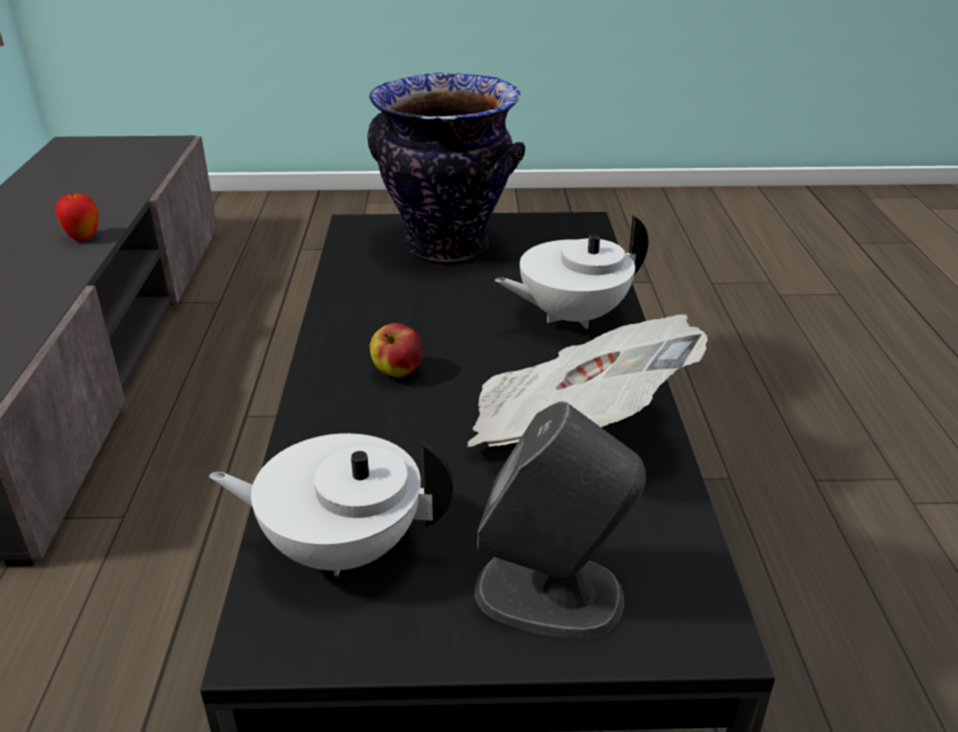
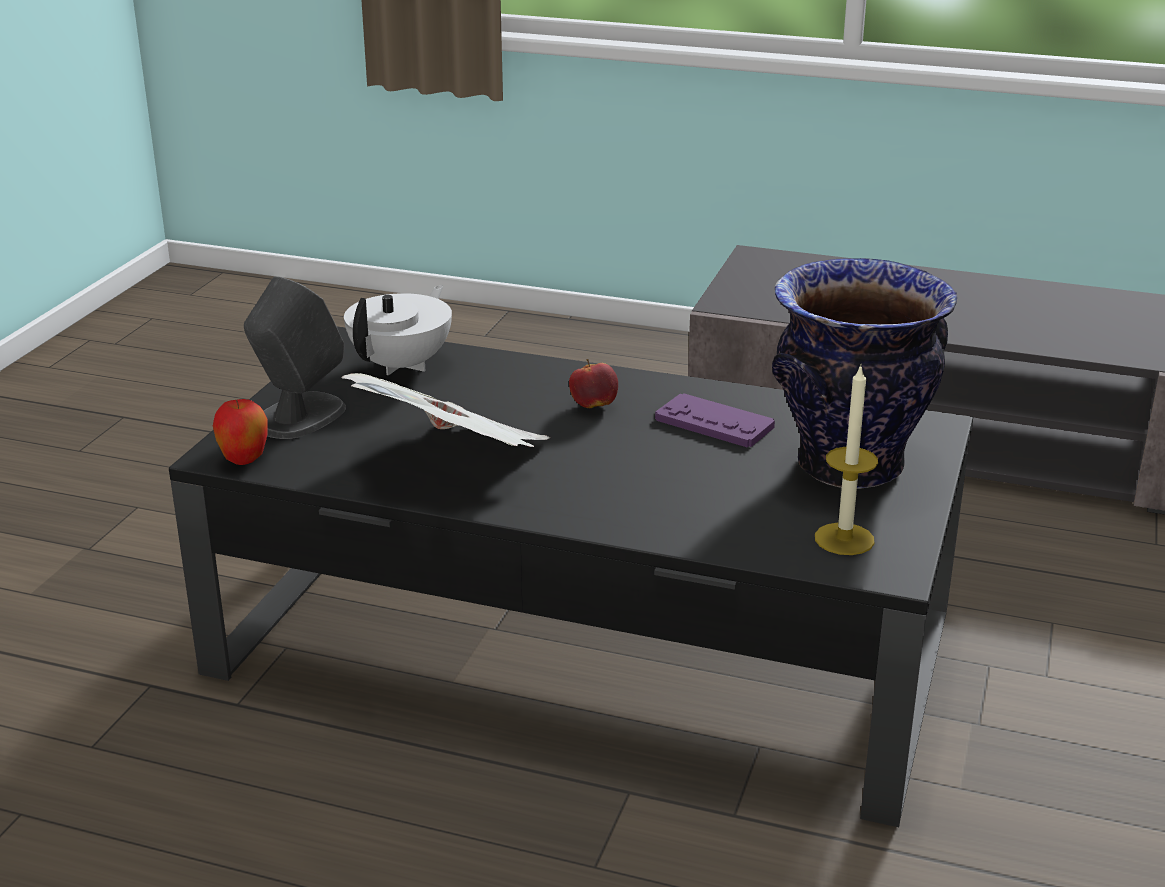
camera: 110 degrees right, 5 degrees down
(83, 238) = (1041, 338): apple -> apple (244, 461)
(401, 306) = (714, 423): none -> purple game controller
(556, 238) = (844, 539): none -> candle
(571, 316) = (639, 503): white teapot -> none

